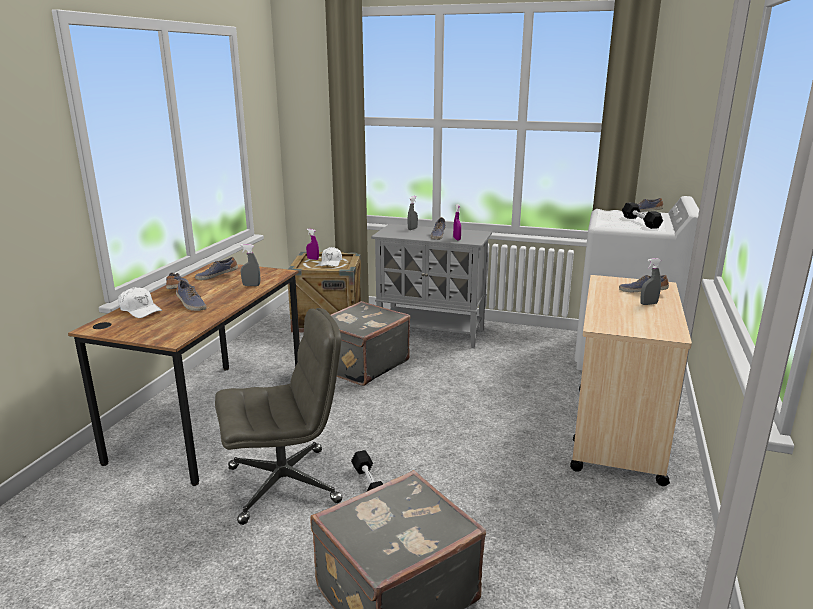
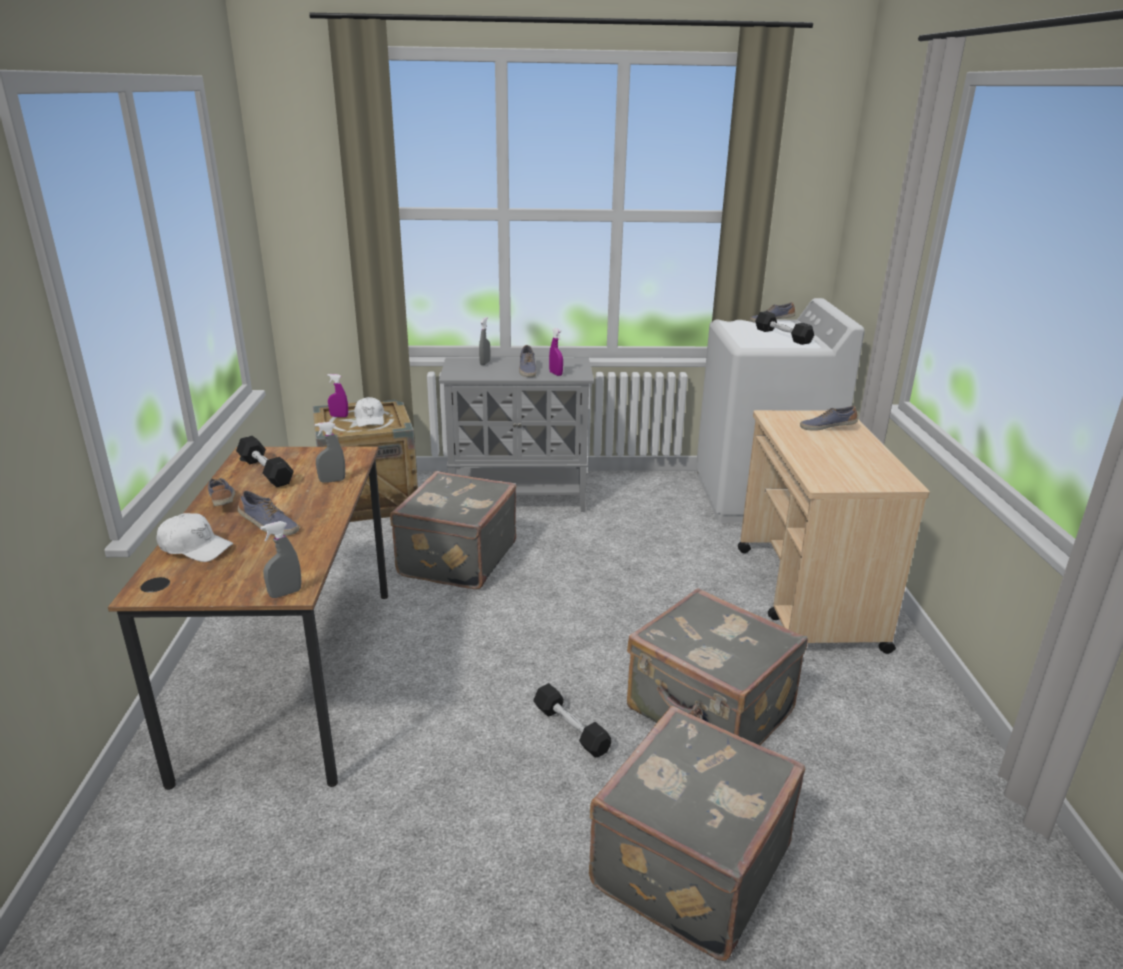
camera: 20 degrees left, 5 degrees up
(217, 276) = (266, 471): shoe -> black dumbbell
(285, 484) = (460, 753): grey office chair -> none
(480, 497) = (709, 713): none -> grey suitcase
(648, 304) = (846, 444): grey spray bottle -> grey spray bottle (285, 593)

